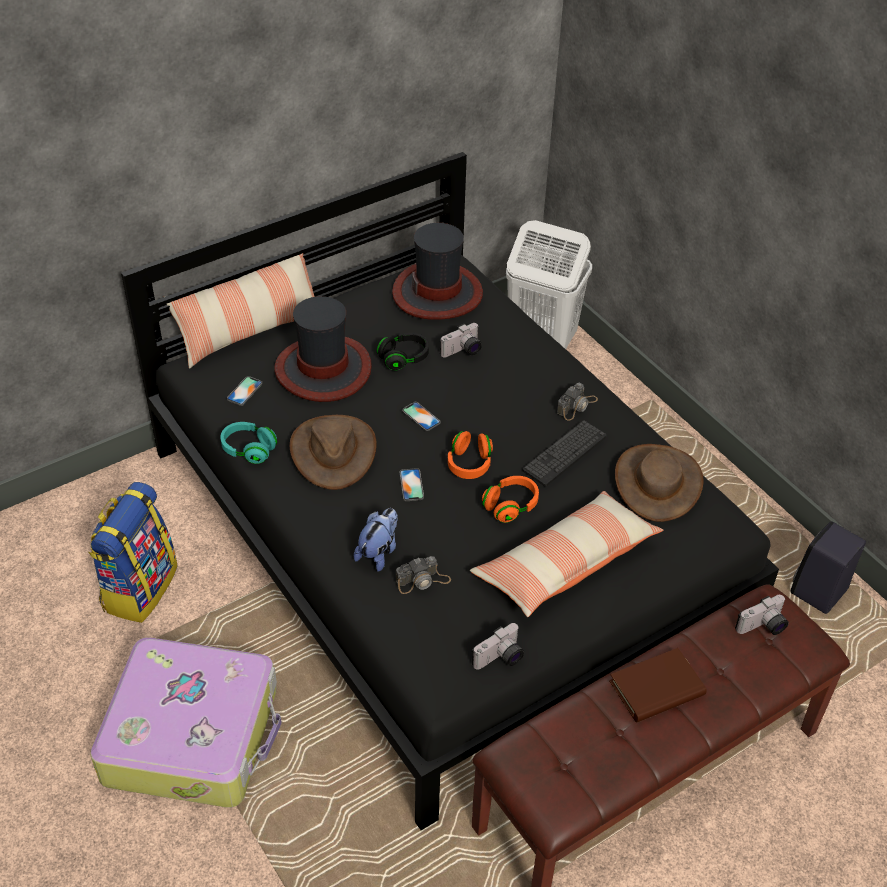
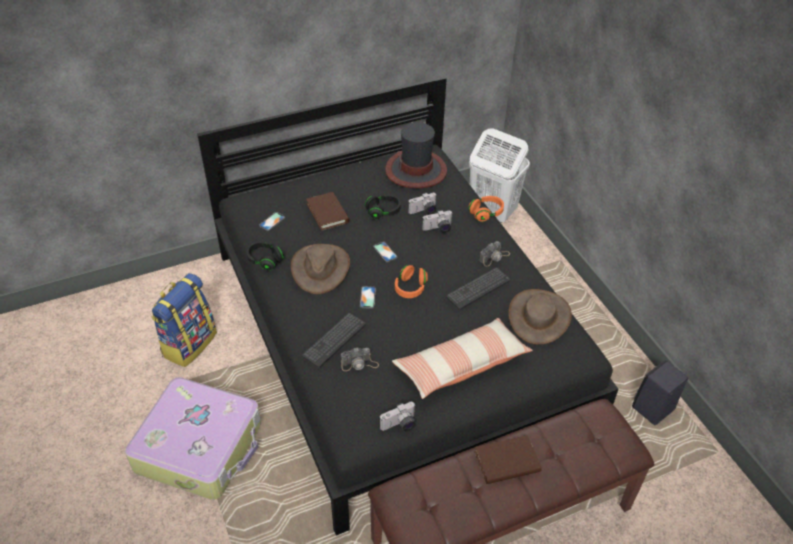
camera: 10 degrees right, 0 degrees up
(249, 450) = (265, 260): turquoise headphones -> black headphones
(250, 332) = (285, 183): pillow -> none
(323, 369) = (327, 213): hat -> brown book
(379, 552) = (334, 340): plush toy -> keyboard
(511, 506) = (432, 320): orange headphones -> orange headphones (486, 213)
(763, 627) = (593, 429): camera -> camera (438, 229)

